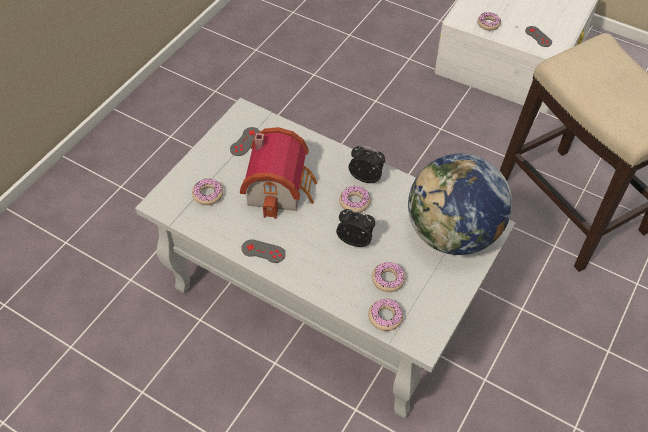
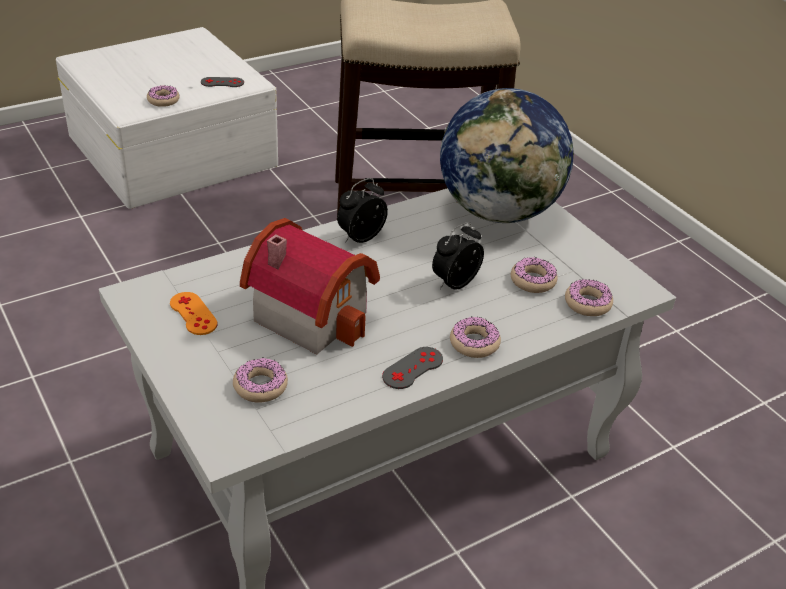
camera: 65 degrees left, 15 degrees down
(245, 141) = (193, 314): grey game controller -> orange game controller
(354, 202) = (393, 261): donut -> donut (474, 343)

